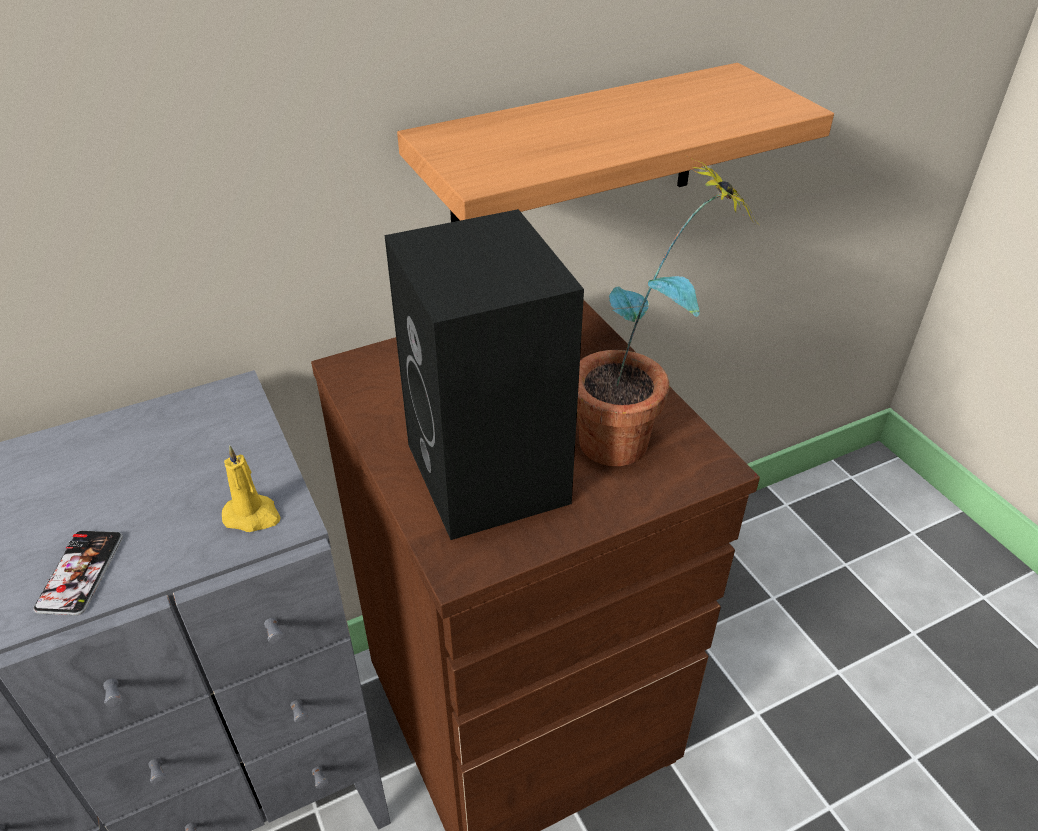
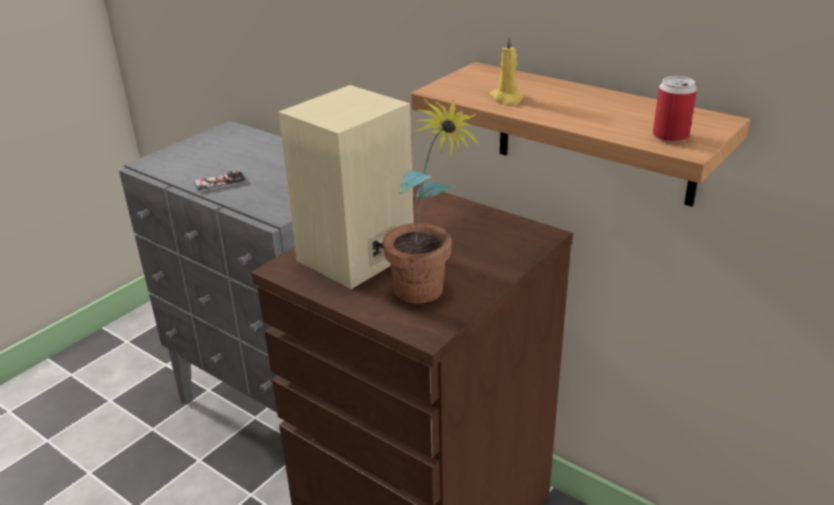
camera: 65 degrees right, 10 degrees down
(253, 516) = (278, 205): yellow candle -> yellow candle (507, 98)
(492, 475) = (355, 258): black speaker -> beige speaker
(758, 105) = (670, 136): none -> can

